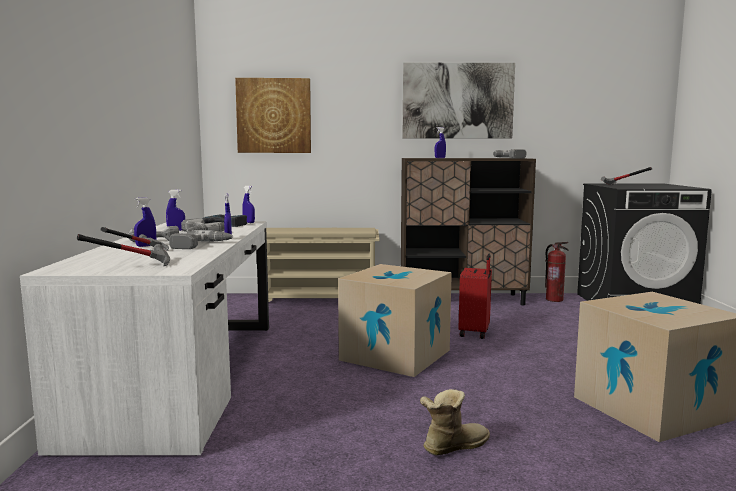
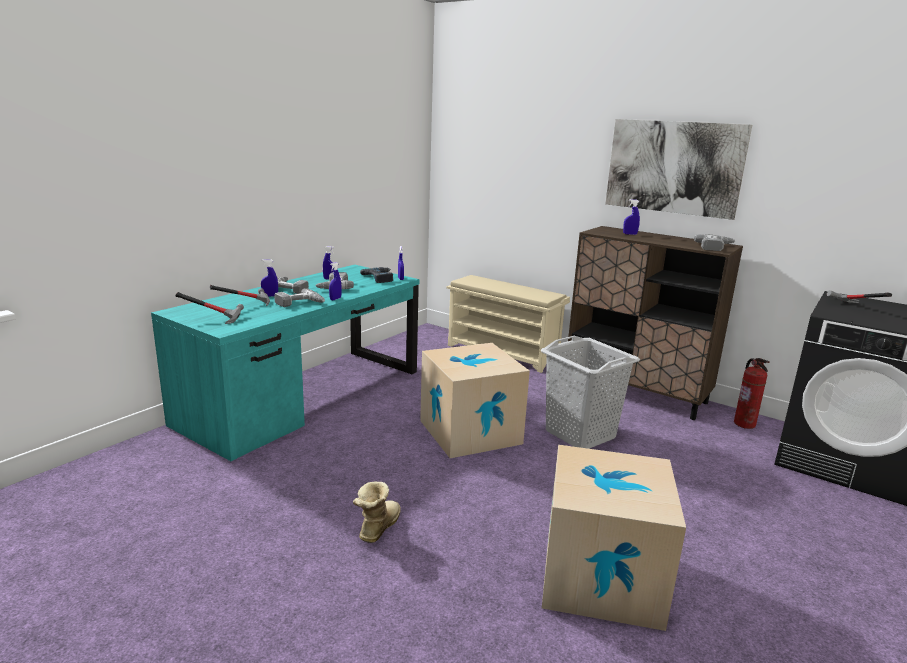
camera: 35 degrees right, 10 degrees up
(184, 376) = (305, 397): white desk -> turquoise desk
(274, 116) = (488, 167): picture -> none
(452, 446) = (376, 527): boot -> boot turned 75 degrees counterclockwise
(475, 332) = (580, 434): red suitcase -> grey laundry basket

